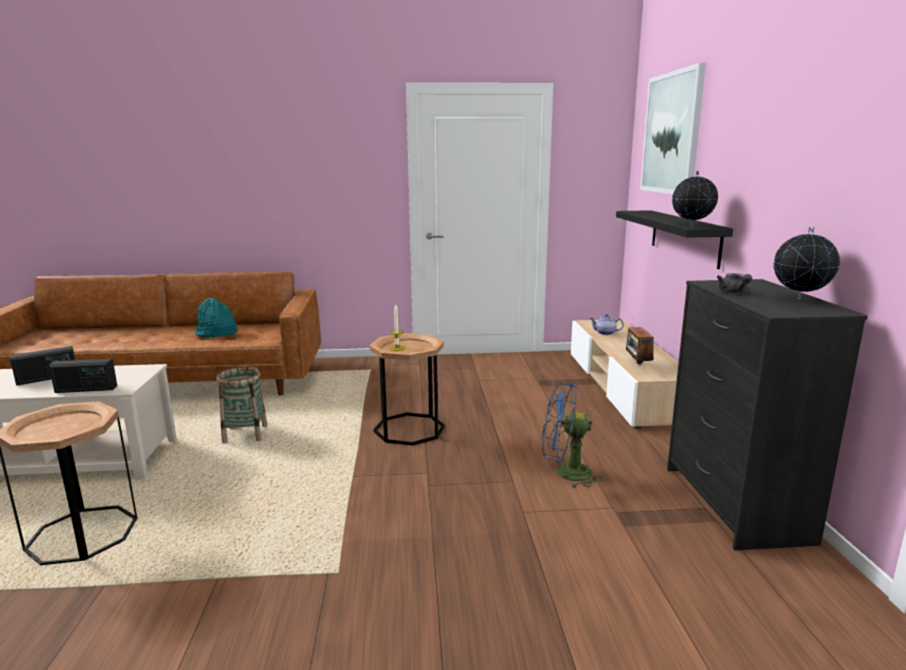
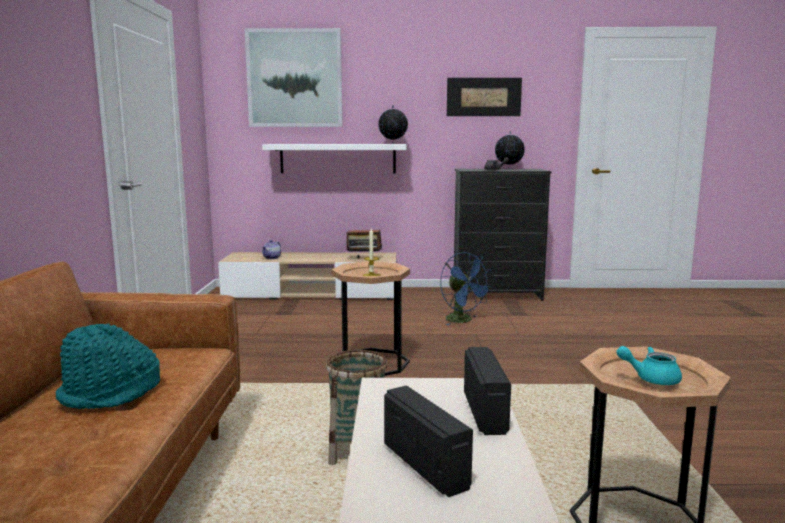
camera: 85 degrees left, 5 degrees down
(53, 423) = (650, 378): none -> turquoise teapot
(565, 473) = (463, 321): blue fan -> blue fan turned 45 degrees counterclockwise
(684, 237) = (338, 158): black shelf -> white shelf
(821, 156) = (483, 97): none -> picture

